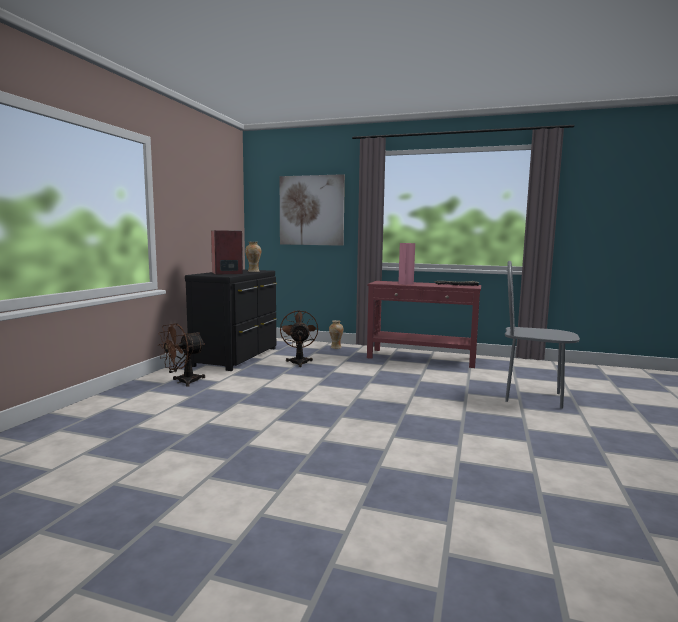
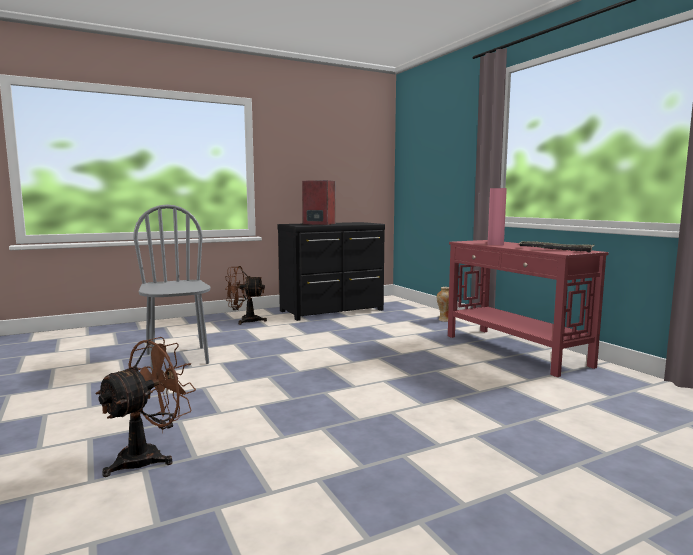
camera: 45 degrees right, 0 degrees up
(253, 271) = (354, 223): vase -> none
(299, 361) = (371, 325): brown fan -> brown fan (149, 456)
(311, 210) = (443, 154): picture -> none
(533, 397) = (534, 431): grey chair -> grey chair (178, 358)

